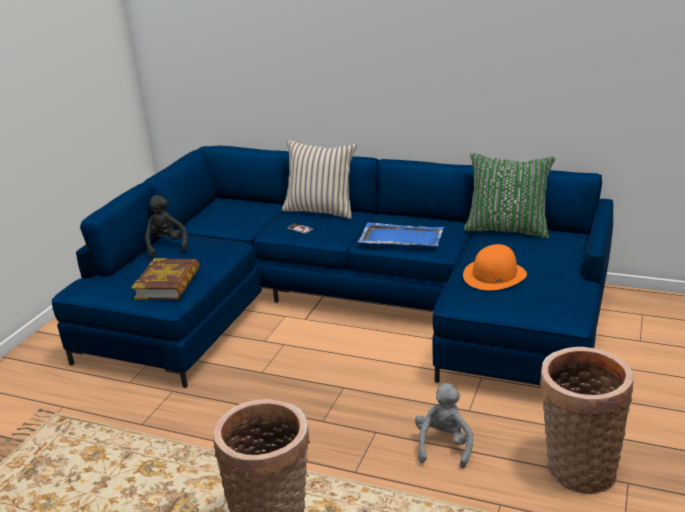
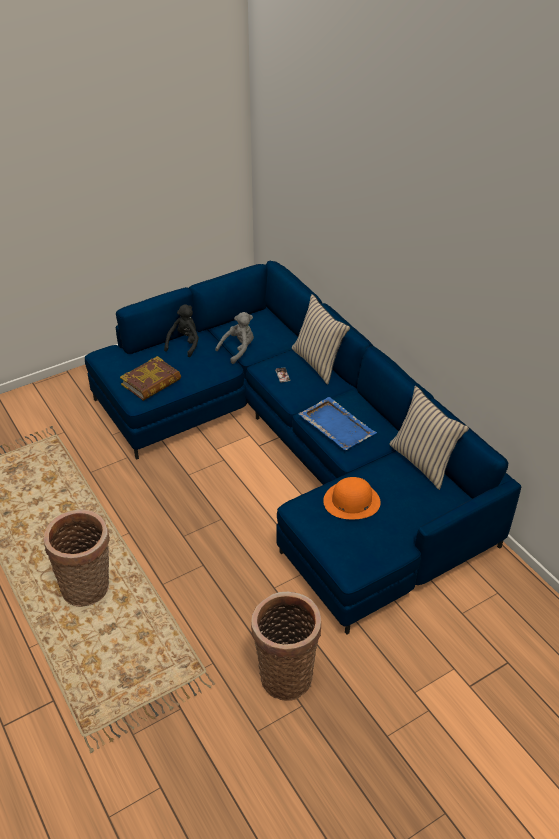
camera: 35 degrees right, 15 degrees up
(444, 445) = (229, 602): grey plush toy -> grey plush toy (238, 350)
(507, 229) = (423, 462): green pillow -> beige pillow

